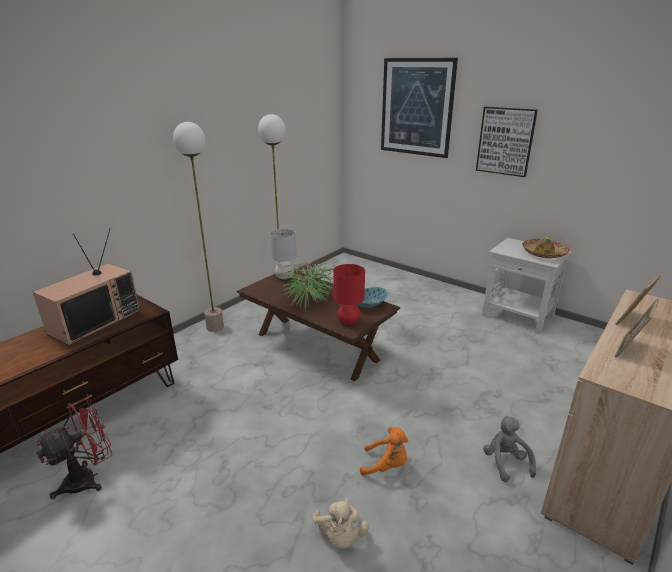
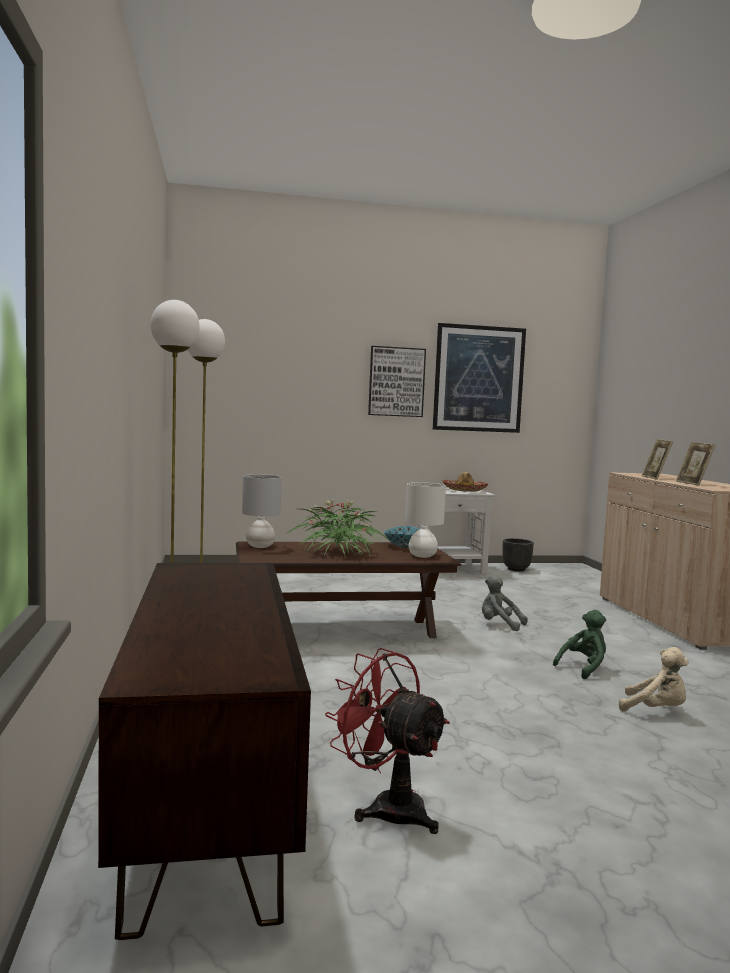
camera: 50 degrees left, 20 degrees down
(88, 478) = (387, 807): red fan -> red fan turned 45 degrees counterclockwise
(95, 321) = (207, 585): television -> none
(349, 321) = (423, 556): red table lamp -> white table lamp
(386, 466) = (584, 668): orange plush toy -> green plush toy
(416, 107) = (285, 346): picture -> picture (478, 378)
(505, 462) = (630, 637): grey plush toy -> grey plush toy (499, 625)
(585, 338) = (516, 569): none -> black planter

